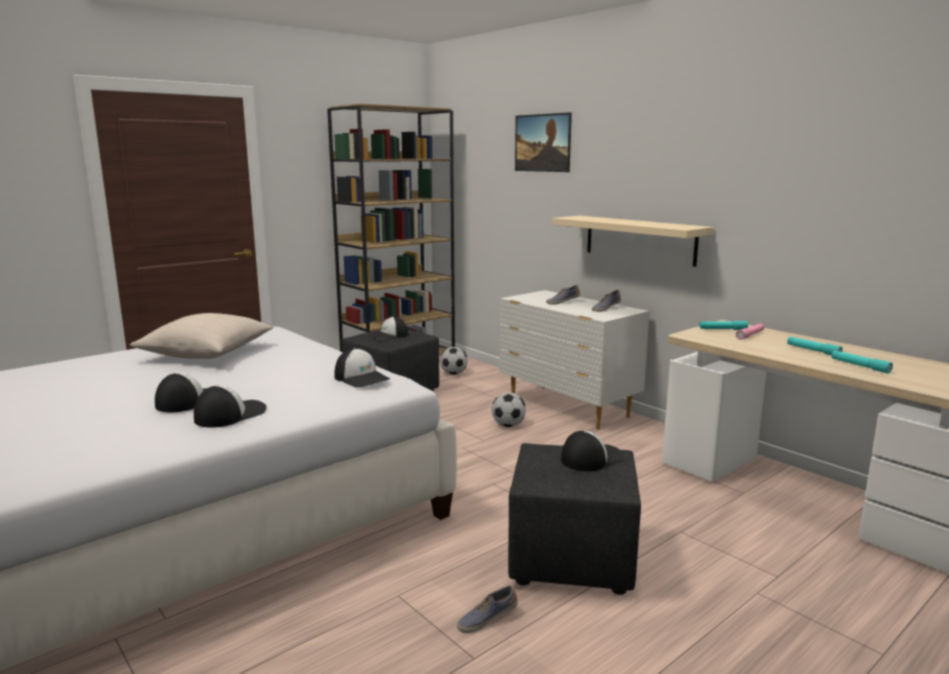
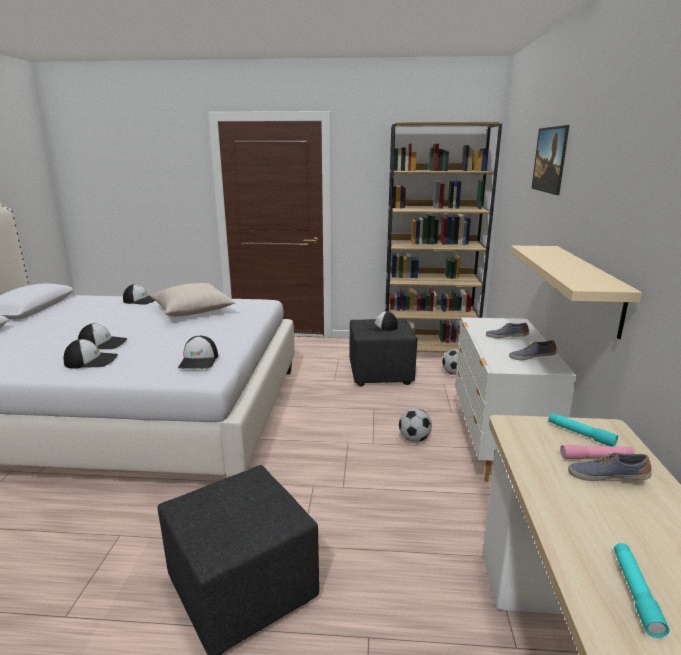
camera: 45 degrees right, 5 degrees up
(487, 619) = (120, 593): shoe -> shoe (606, 477)
(591, 458) = (263, 510): cap -> cap (141, 300)
(813, 350) = (627, 524): turquoise flashlight -> none

